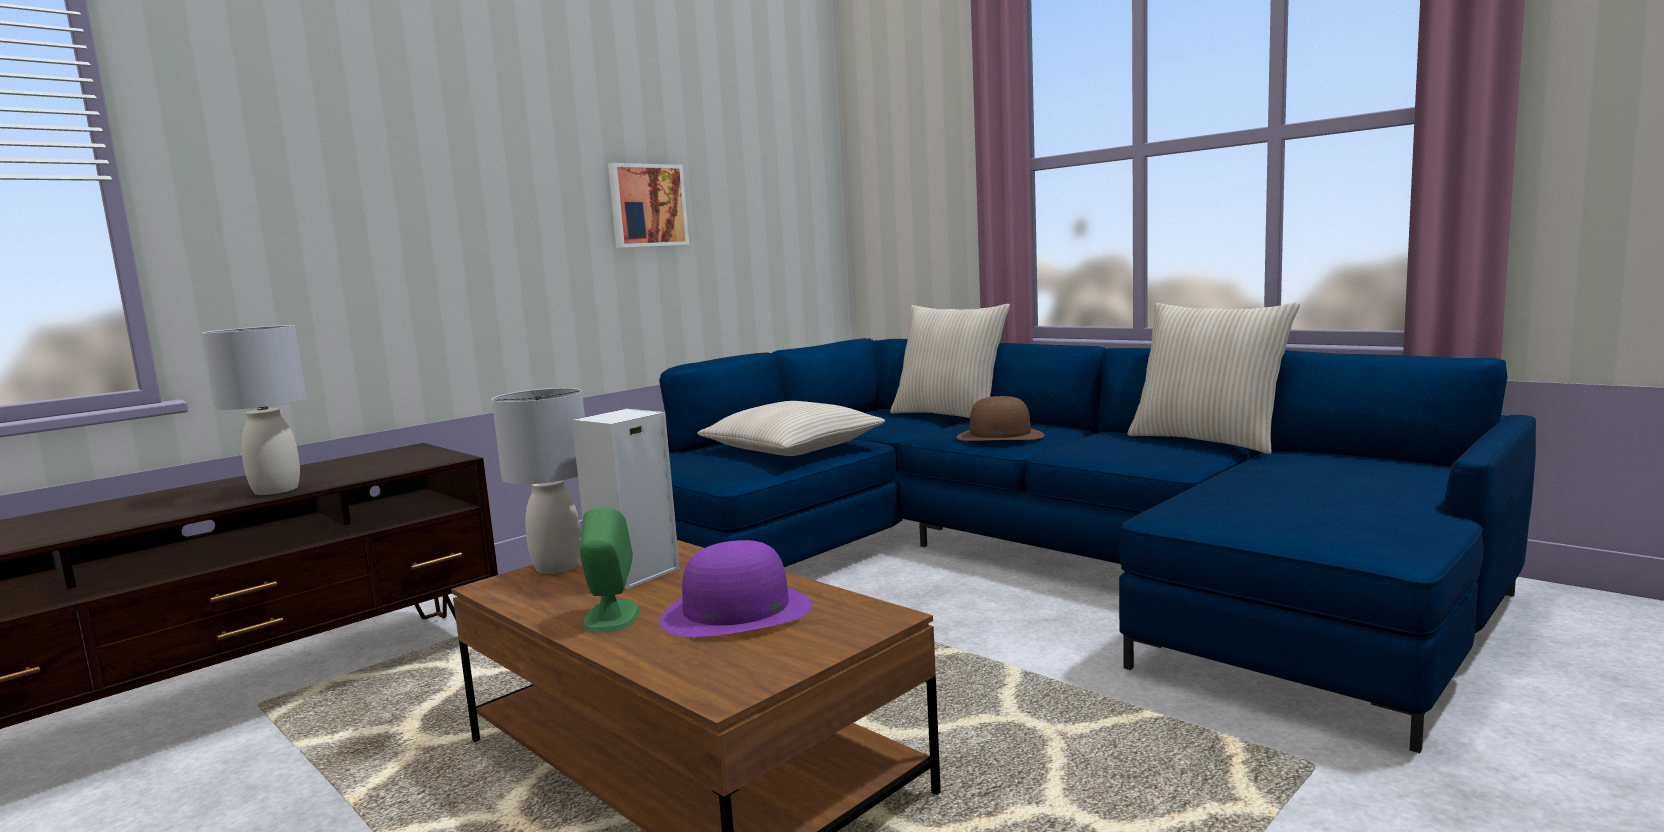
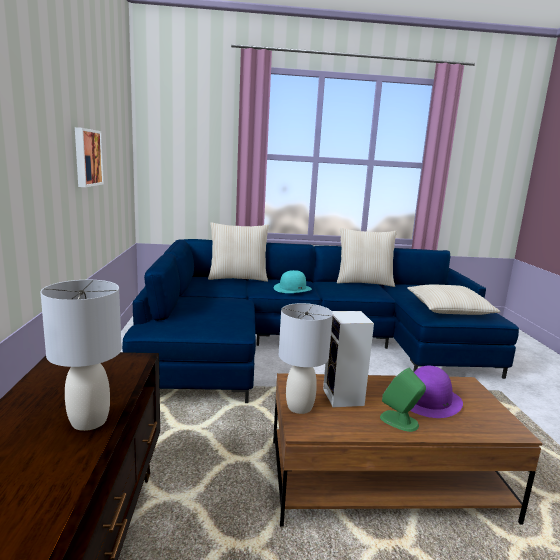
camera: 50 degrees left, 5 degrees up
(792, 448) = (219, 308): beige pillow -> beige pillow (449, 309)
(1000, 436) = (292, 288): brown hat -> turquoise hat

